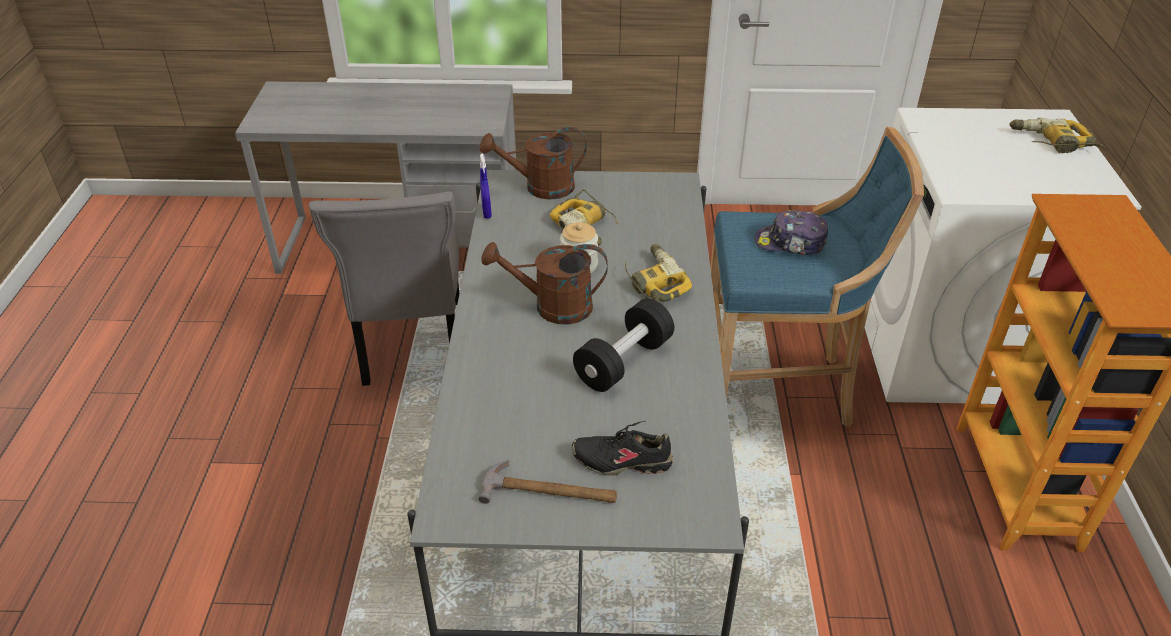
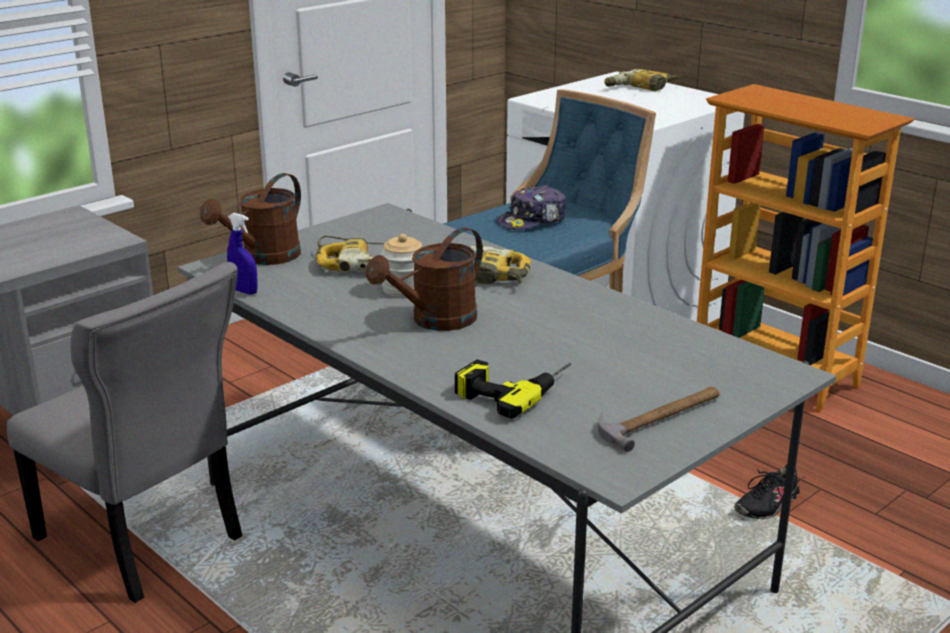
camera: 45 degrees left, 15 degrees down
(505, 398) = (513, 388): none -> power drill
(622, 460) = (672, 375): black shoe -> black shoe (766, 505)
(623, 362) = (559, 325): black dumbbell -> none

